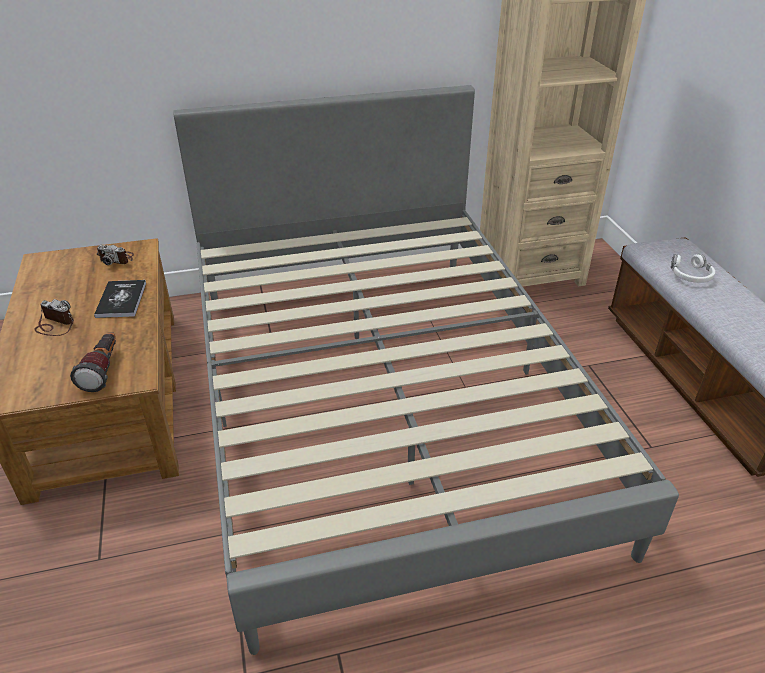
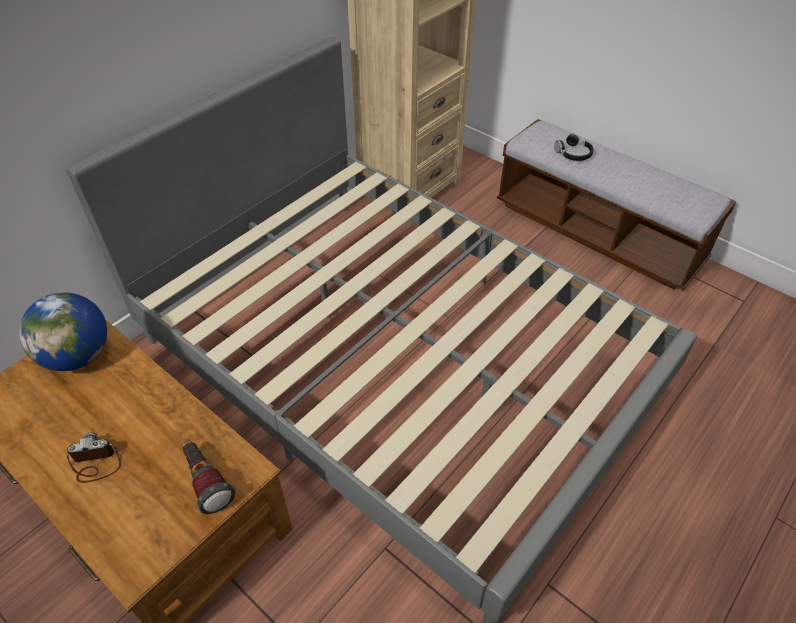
camera: 35 degrees left, 10 degrees up
(117, 259) = (78, 356): camera -> globe
(121, 300) = (137, 399): book -> none
(690, 275) = (573, 153): white headphones -> black headphones

